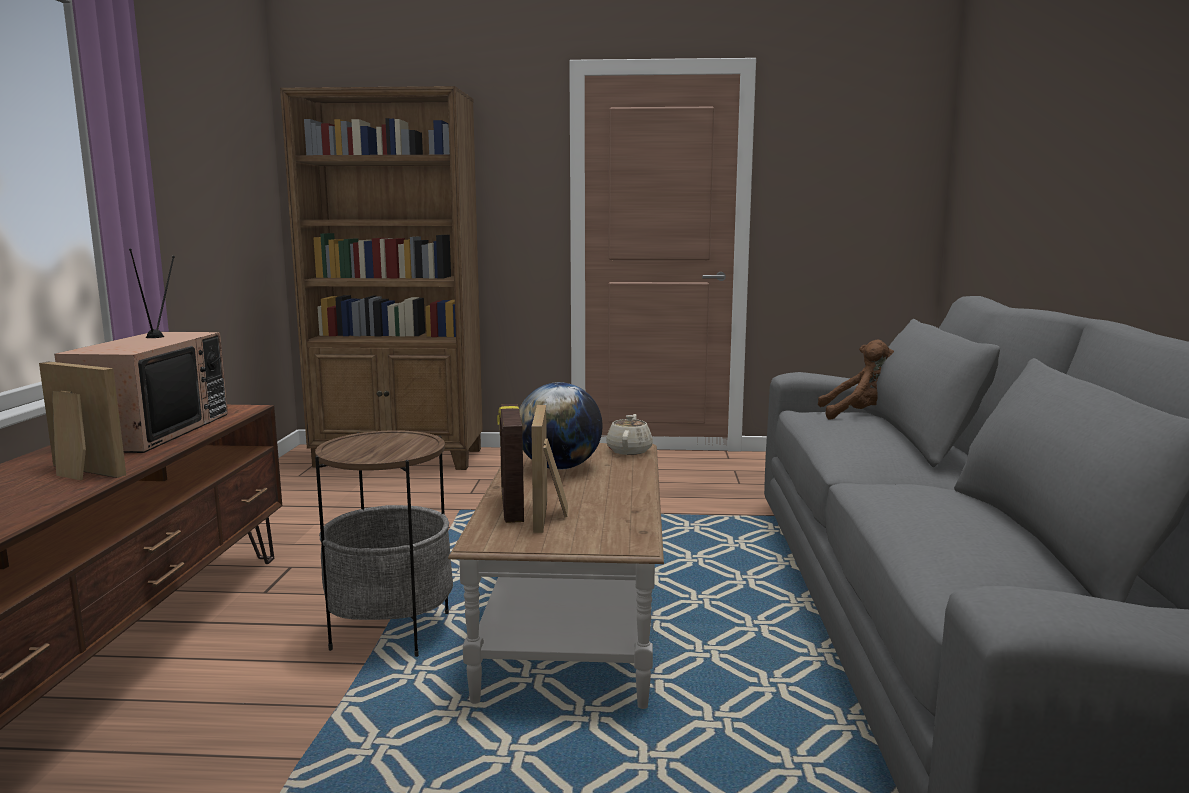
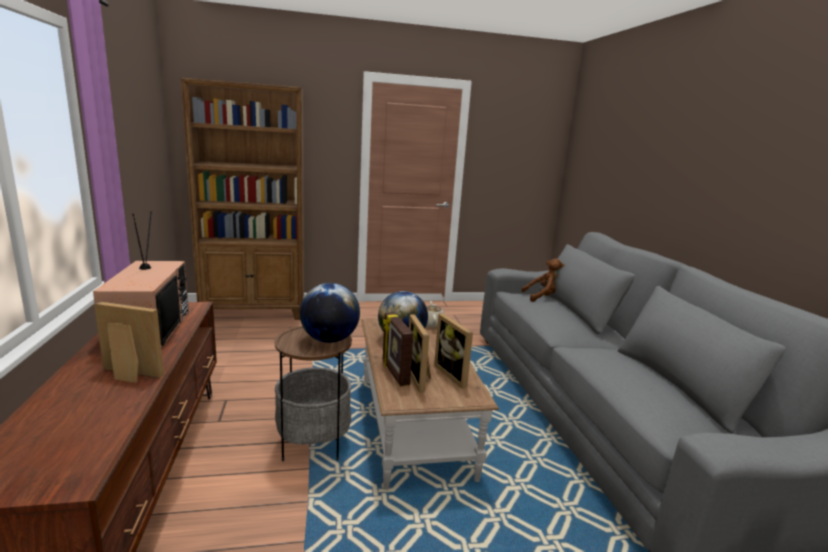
camera: 15 degrees left, 5 degrees up
(405, 446) = (329, 340): none -> globe
(616, 514) = (455, 374): none -> picture frame

